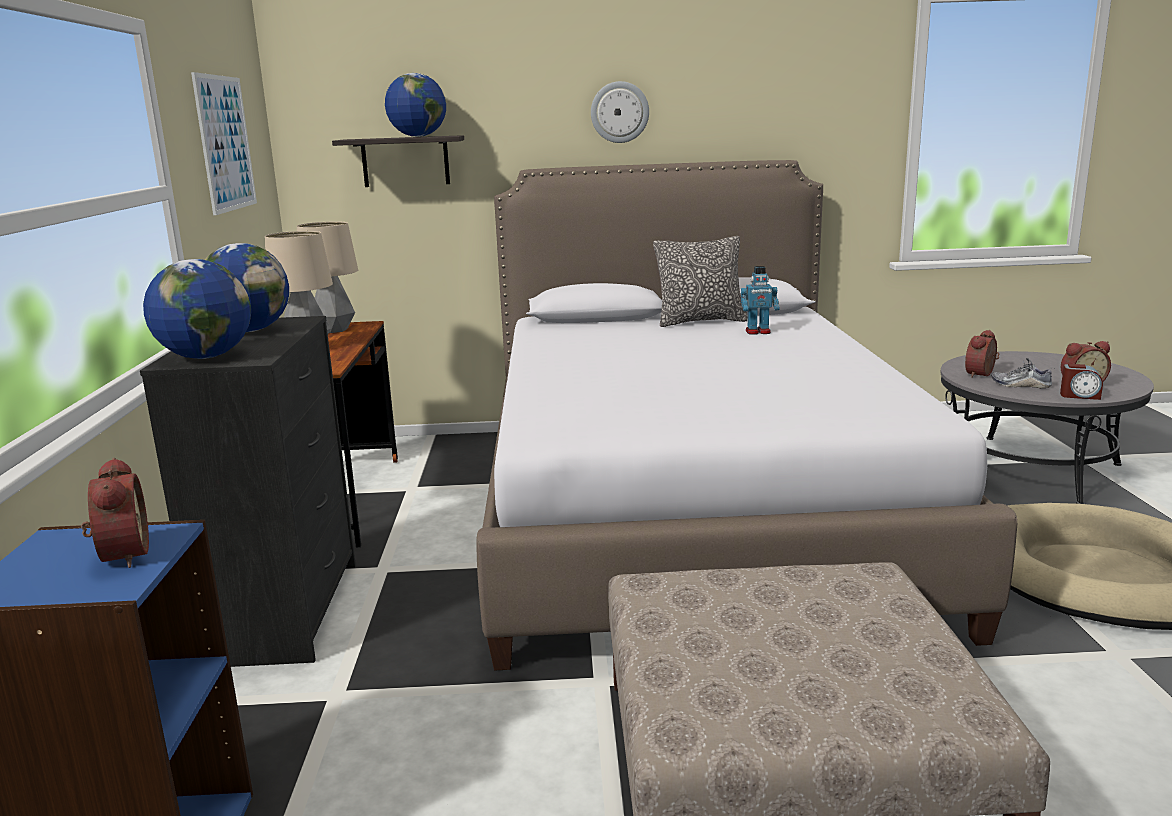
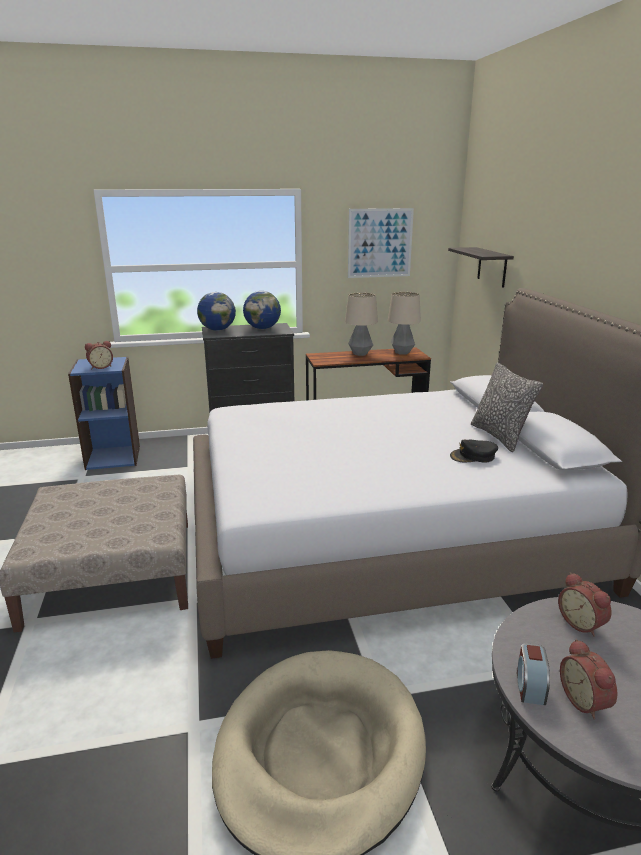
camera: 80 degrees right, 5 degrees up
(418, 136) = (483, 252): globe -> none
(619, 112) = (582, 257): wall clock -> none
(758, 332) = (473, 456): toy robot -> black cap
(982, 374) = (582, 623): alarm clock -> alarm clock turned 150 degrees counterclockwise
(1020, 385) = (552, 646): shoe -> none

